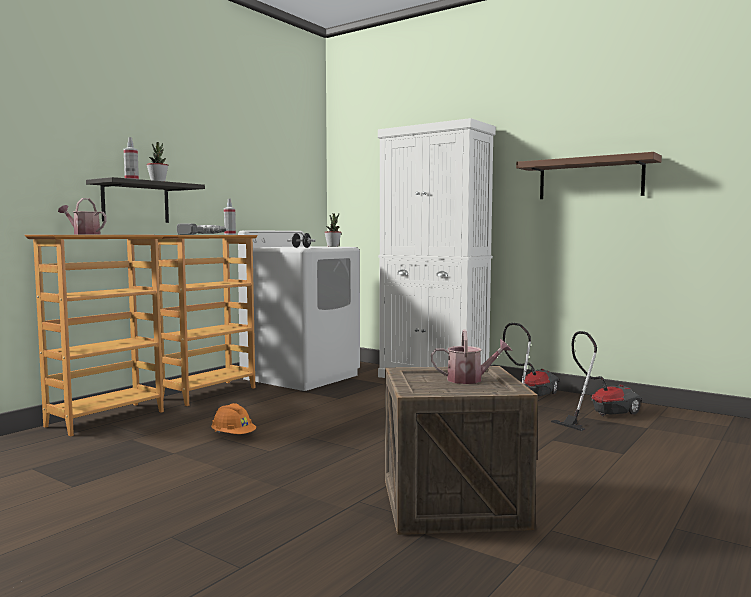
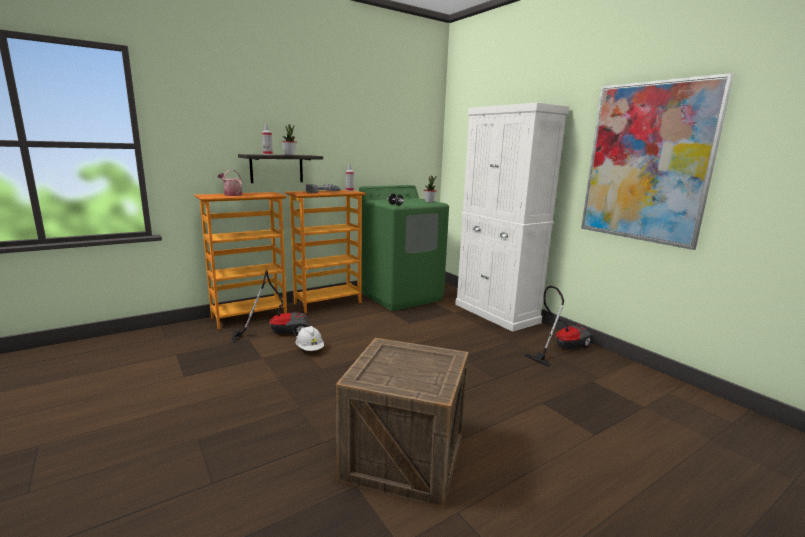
camera: 20 degrees right, 10 degrees up
(233, 436) = (310, 349): orange hard hat -> white hard hat
(301, 377) = (400, 296): white washing machine -> green washing machine
(470, 380) = (423, 367): watering can -> none
(590, 179) = (646, 163): brown shelf -> picture
(600, 415) = (610, 381): vacuum cleaner -> vacuum cleaner (278, 332)

